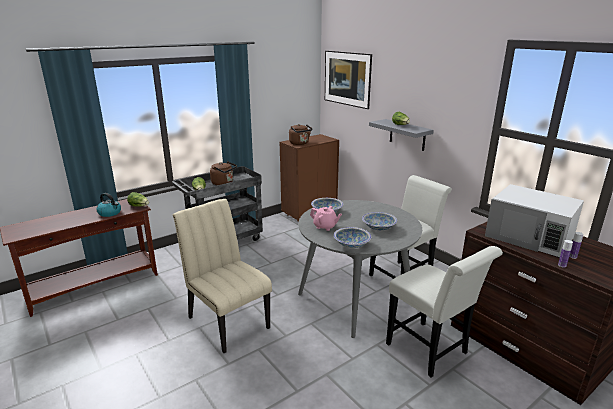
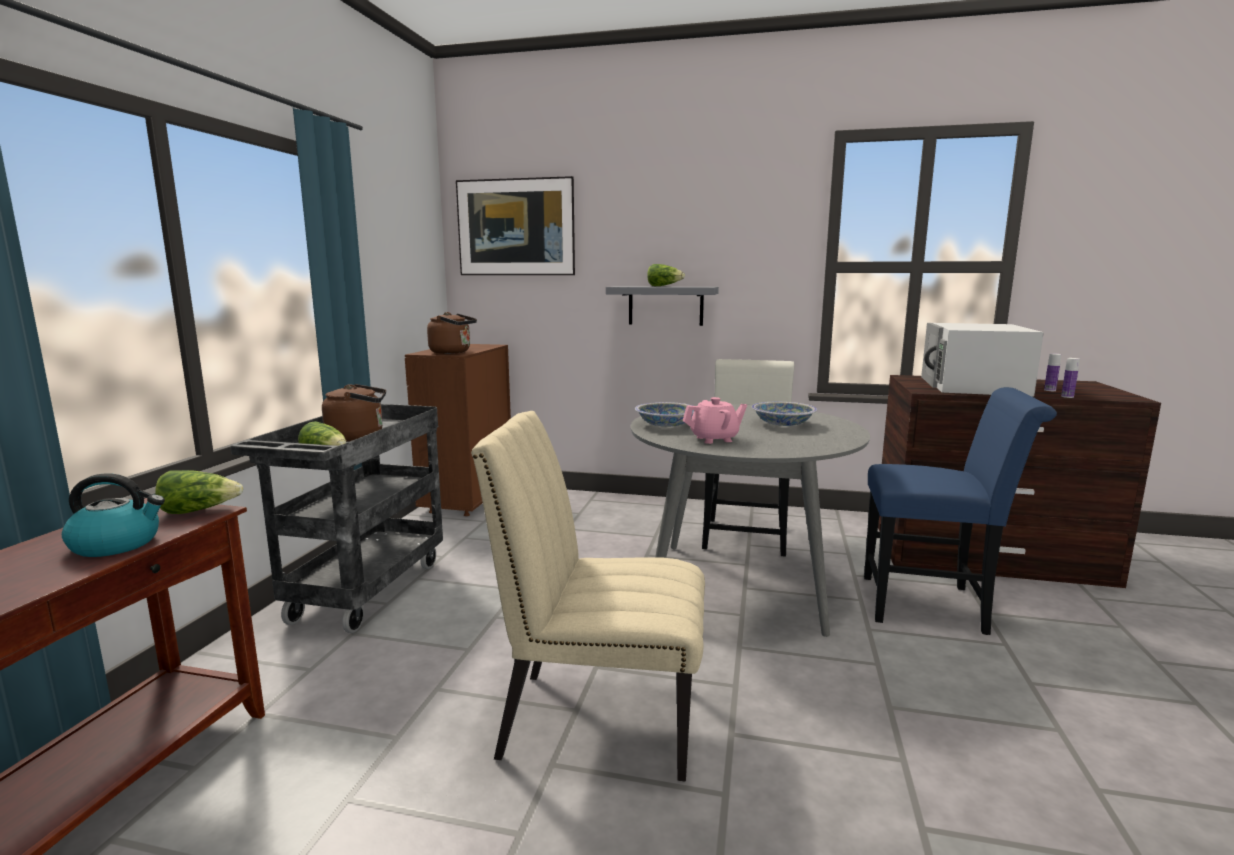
camera: 40 degrees left, 10 degrees down
(351, 244) = (806, 446): bowl -> none
(431, 351) = (933, 605): white chair -> blue chair
(529, 236) = (973, 386): white microwave -> white microwave turned 105 degrees clockwise

